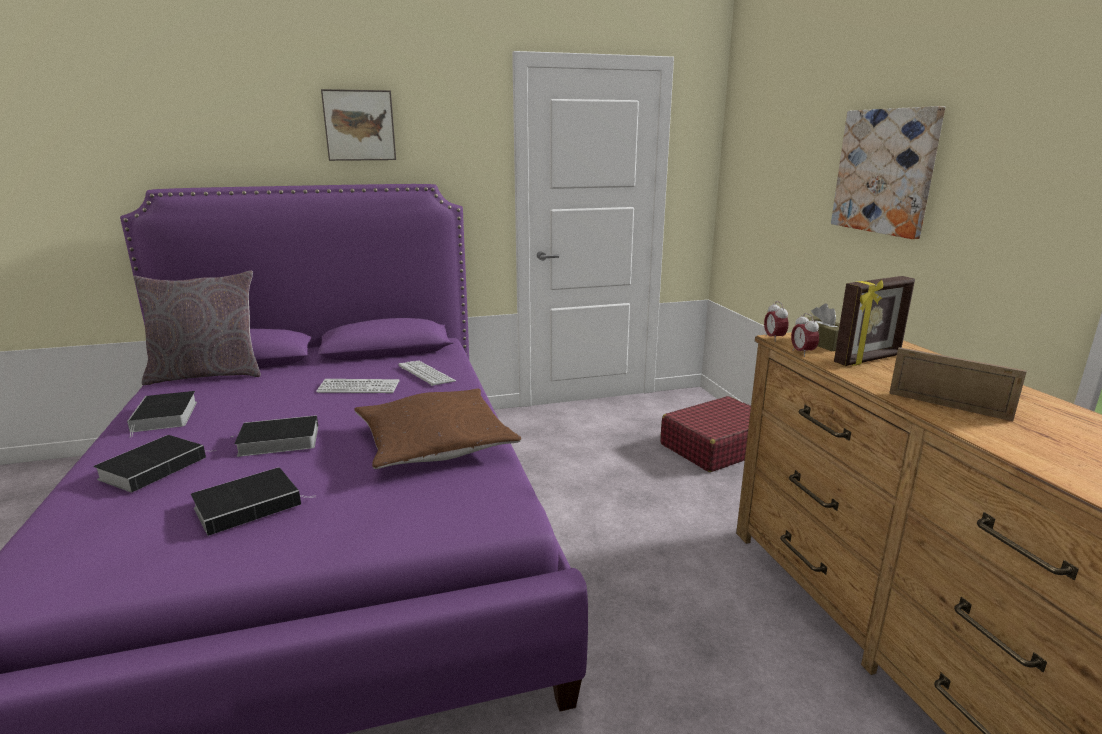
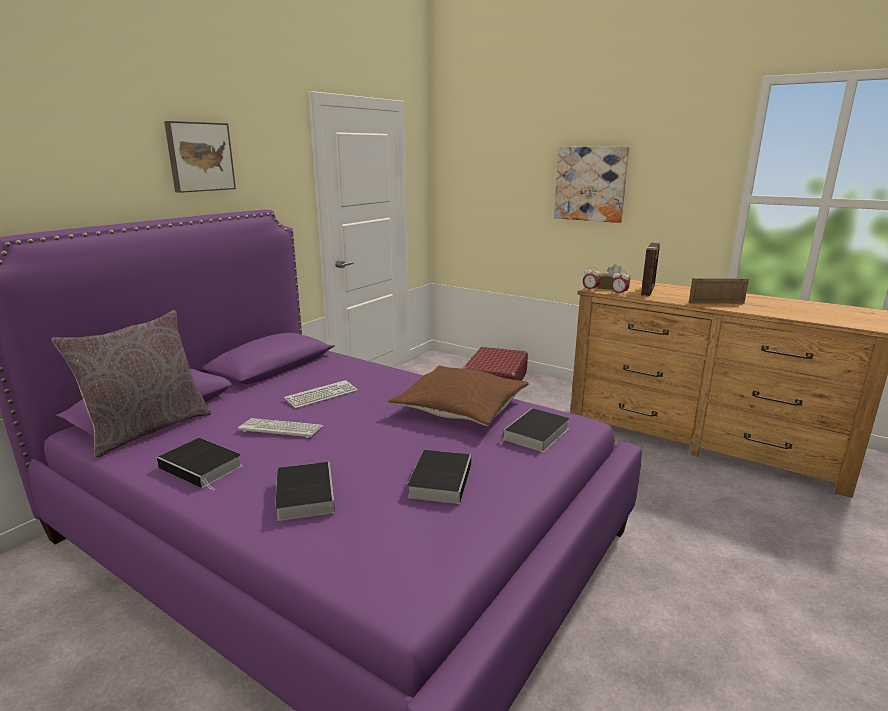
camera: 40 degrees left, 0 degrees up
(276, 441) = (356, 444): book -> book (536, 435)
(426, 374) = (350, 372): keyboard -> keyboard (281, 428)

